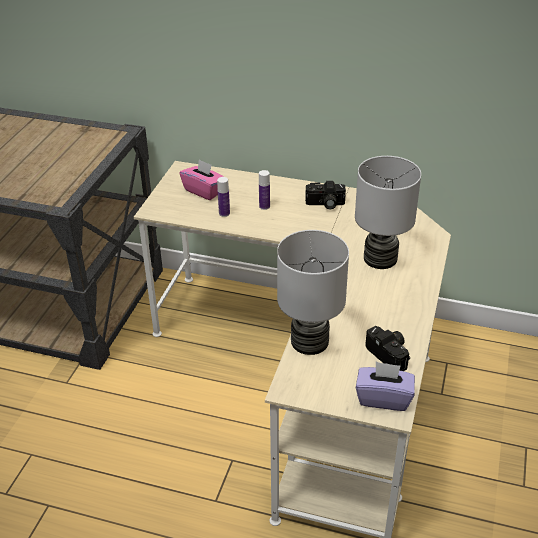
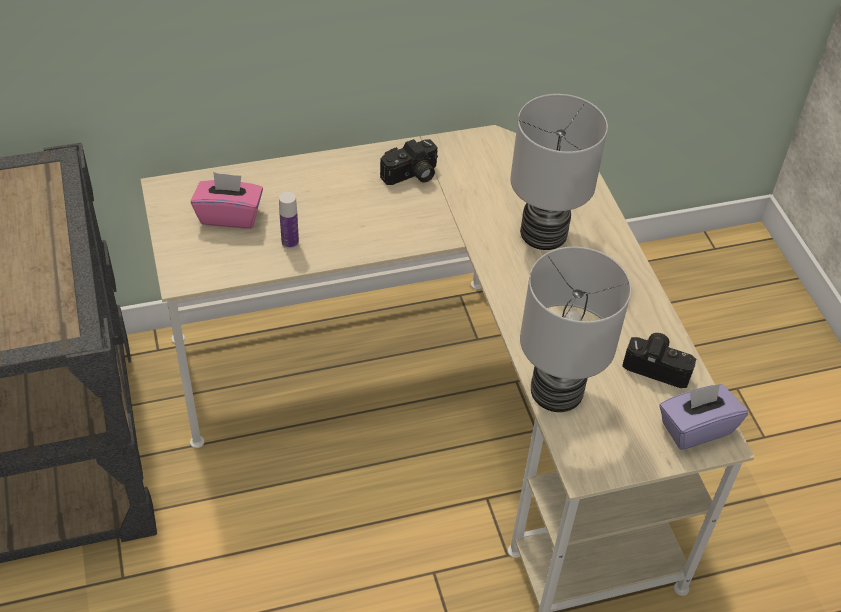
camera: 35 degrees left, 10 degrees up
(264, 206) = (335, 209): bottle -> none

